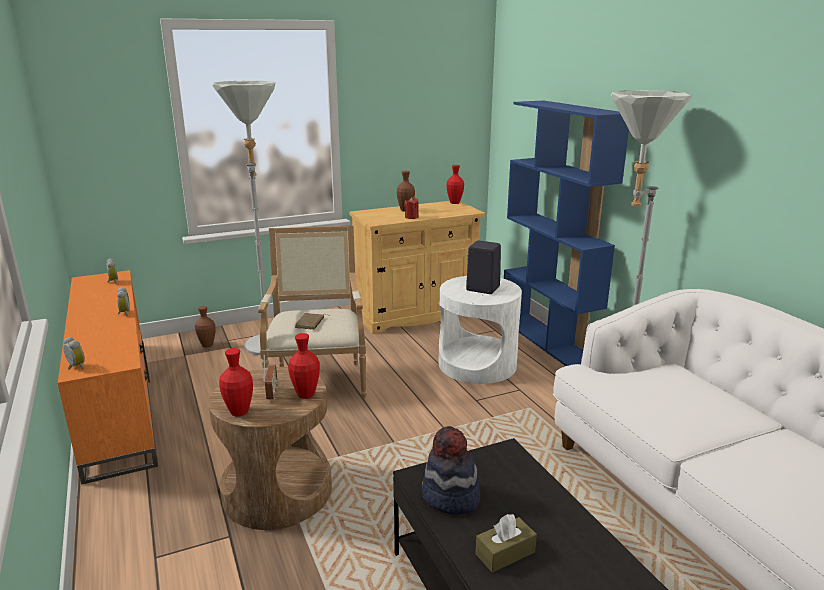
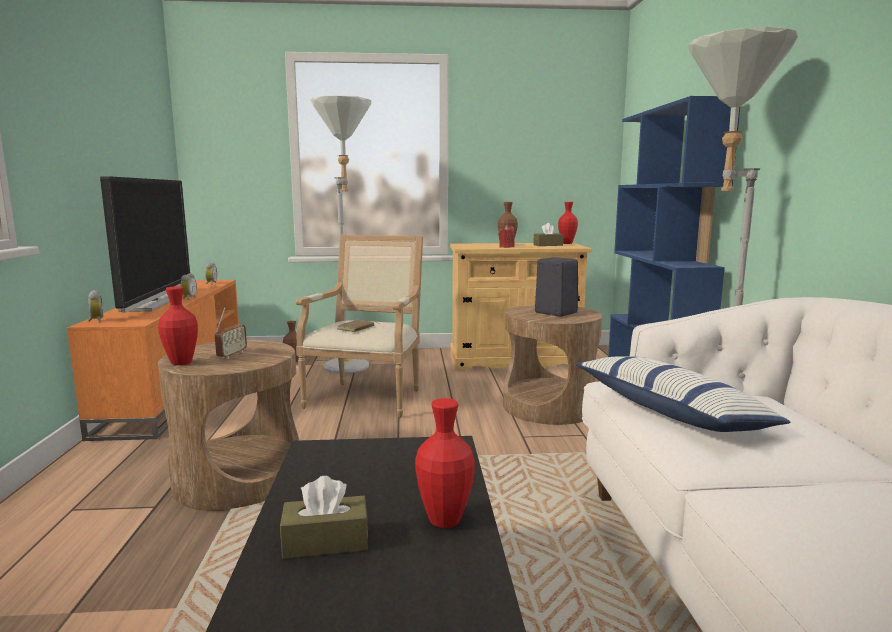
camera: 20 degrees right, 10 degrees down
(94, 325) = (154, 302): none -> television
(306, 395) = (262, 359): red vase -> red vase (444, 520)
(442, 209) = (548, 245): none -> brown tissue box
(450, 497) = (327, 473): hat -> none
(477, 364) = (549, 407): white side table -> brown side table
(637, 396) = (670, 412): none -> pillow

